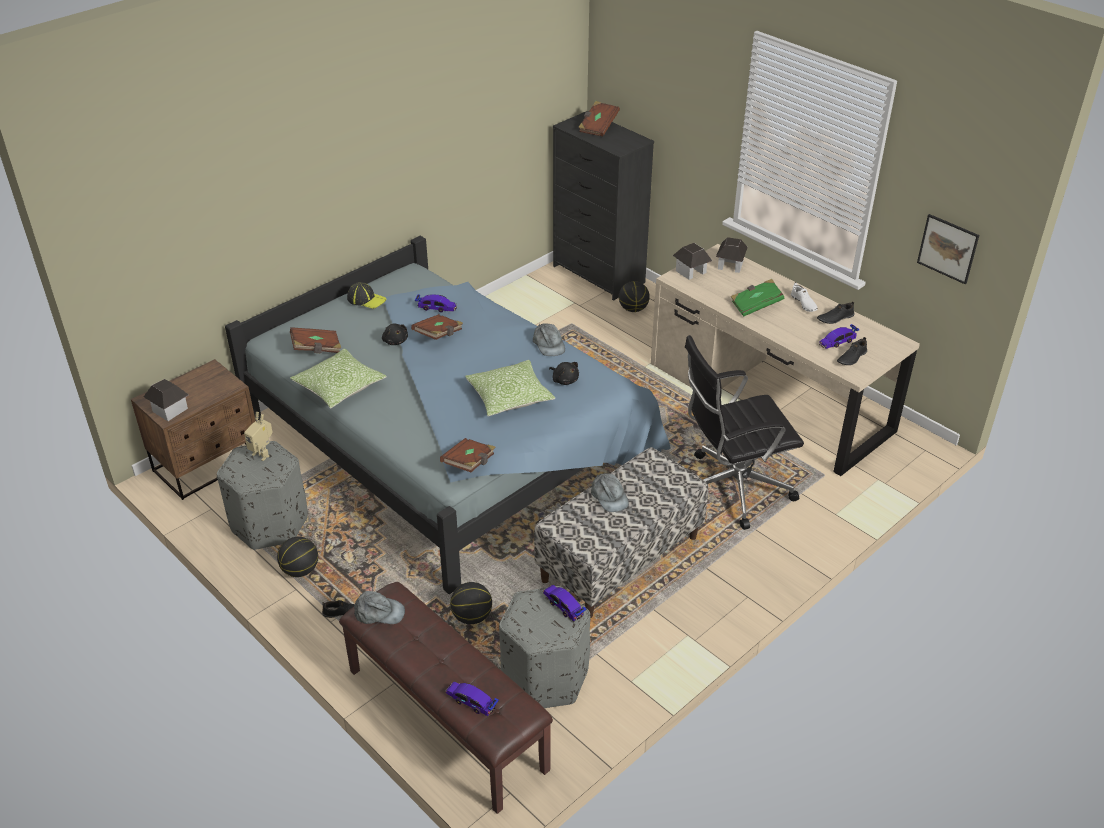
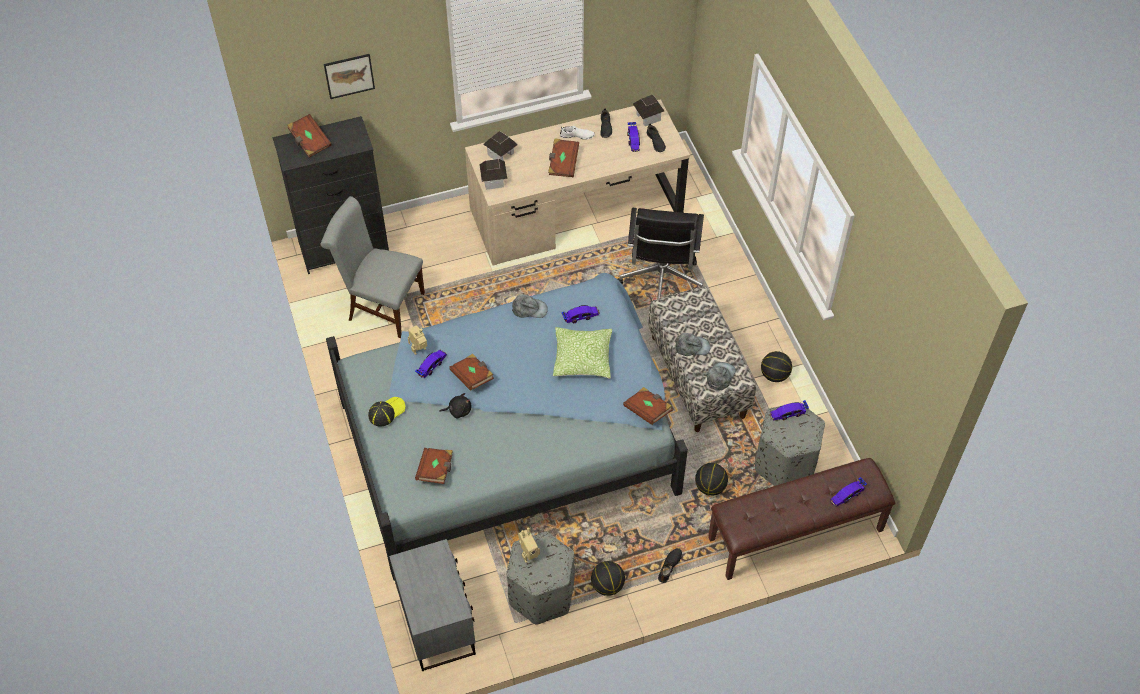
camera: 65 degrees left, 15 degrees up
(170, 410) = (447, 606): toy house -> toy house (648, 117)
(208, 464) = (438, 623): brown nightstand -> grey nightstand
(339, 387) = (500, 468): pillow -> none
(379, 612) = (744, 524): grey cap -> grey cap (720, 376)
(450, 297) = (420, 351): none -> toy robot
(549, 316) = (381, 306): none -> grey chair
(564, 380) = (580, 316): black plush toy -> toy car
(633, 309) = (411, 245): basketball -> basketball (774, 375)
(755, 305) = (562, 164): green book -> brown book
(948, 248) = (651, 30): picture -> picture (349, 75)

